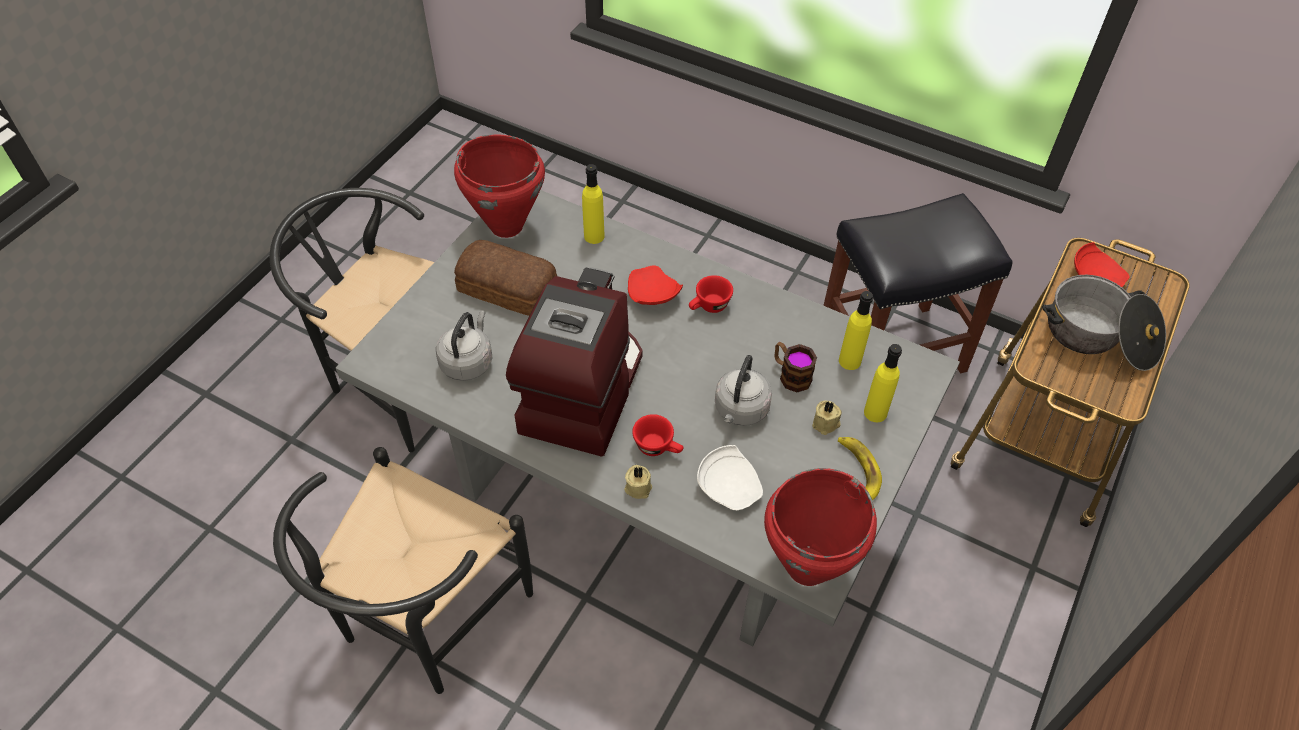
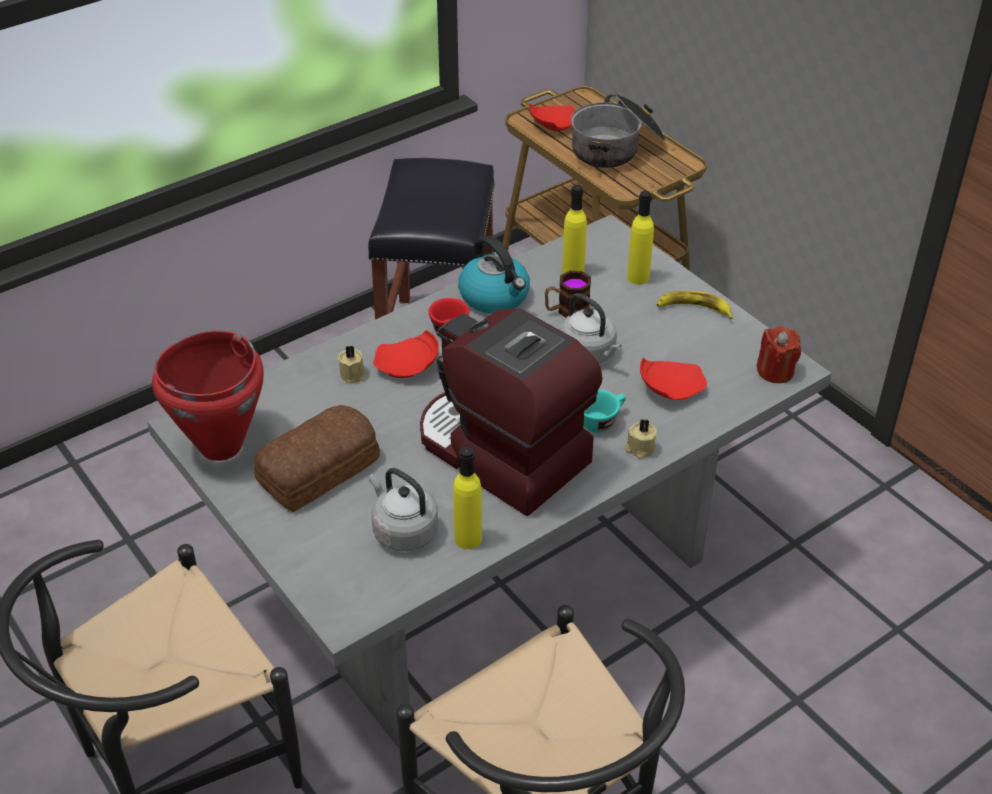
camera: 65 degrees left, 10 degrees down
(594, 236) = (293, 383): yellow bottle -> yellow bottle (468, 538)
(658, 447) = (601, 420): red cup -> turquoise cup
(730, 486) = (670, 388): white plate -> red plate
(776, 319) = (495, 297): none -> kettle
(806, 567) = (775, 371): red cooking pot -> red candle
(826, 424) = (634, 309): beige candle -> beige candle (353, 374)

